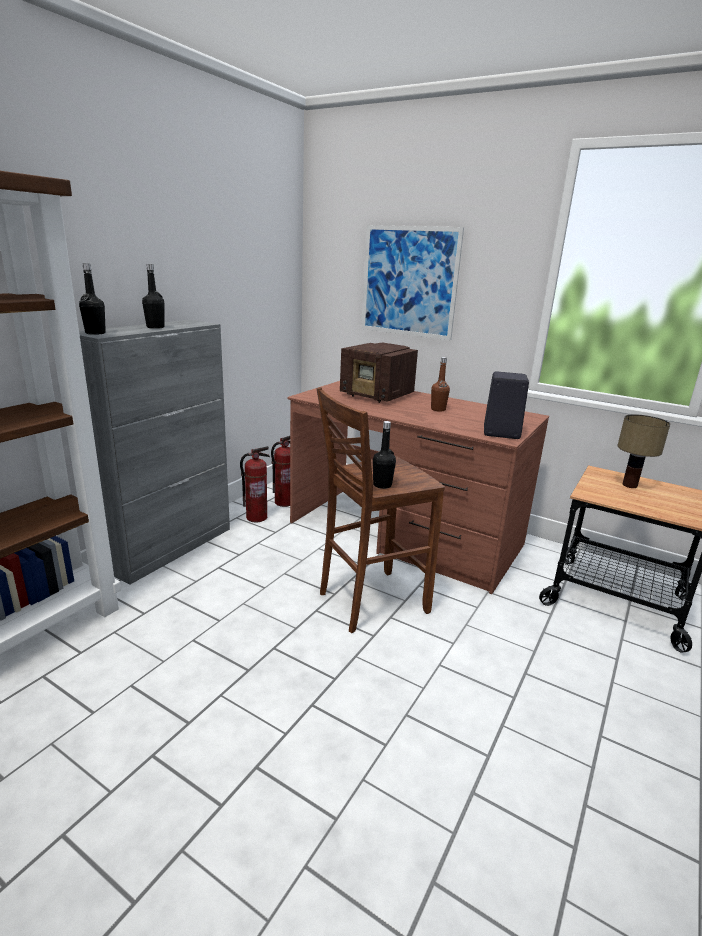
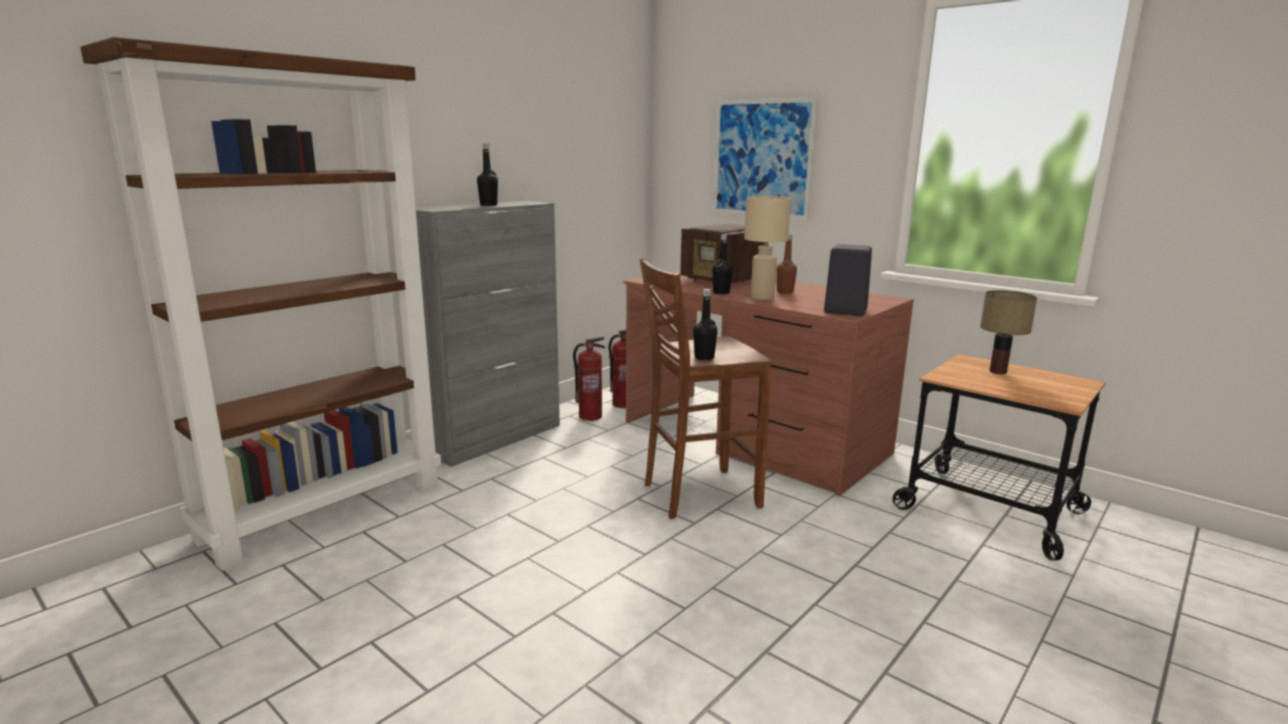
camera: 10 degrees right, 5 degrees down
(95, 333) = (431, 208): black bottle -> black bottle (721, 293)
(422, 417) = (763, 298): none -> beige table lamp

